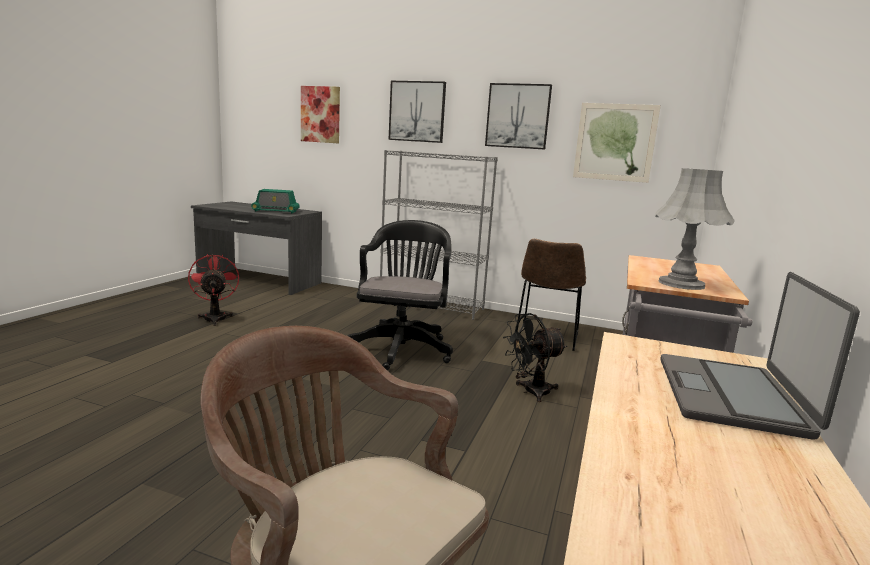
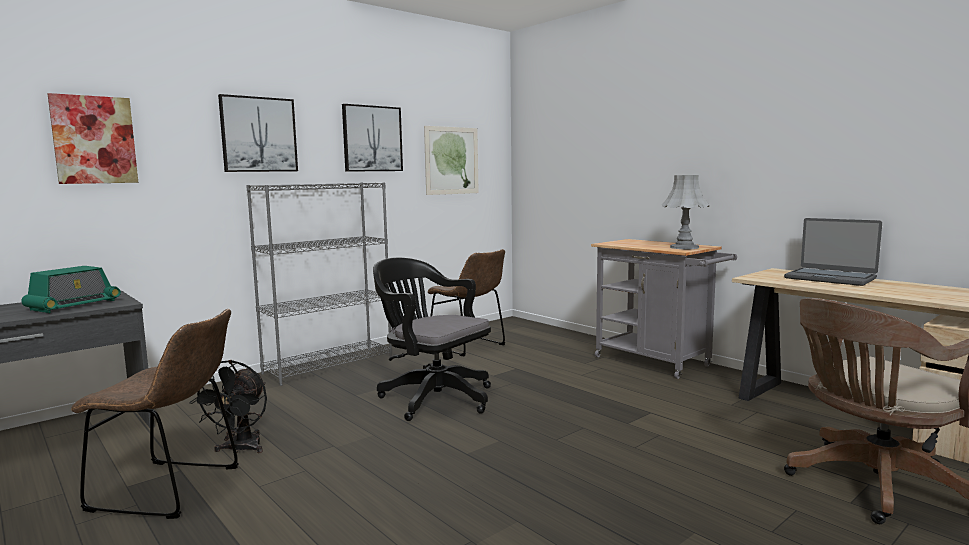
camera: 60 degrees left, 5 degrees down
(215, 317) = (172, 489): red fan -> brown chair
(530, 392) = (568, 374): black fan -> black fan (240, 449)

